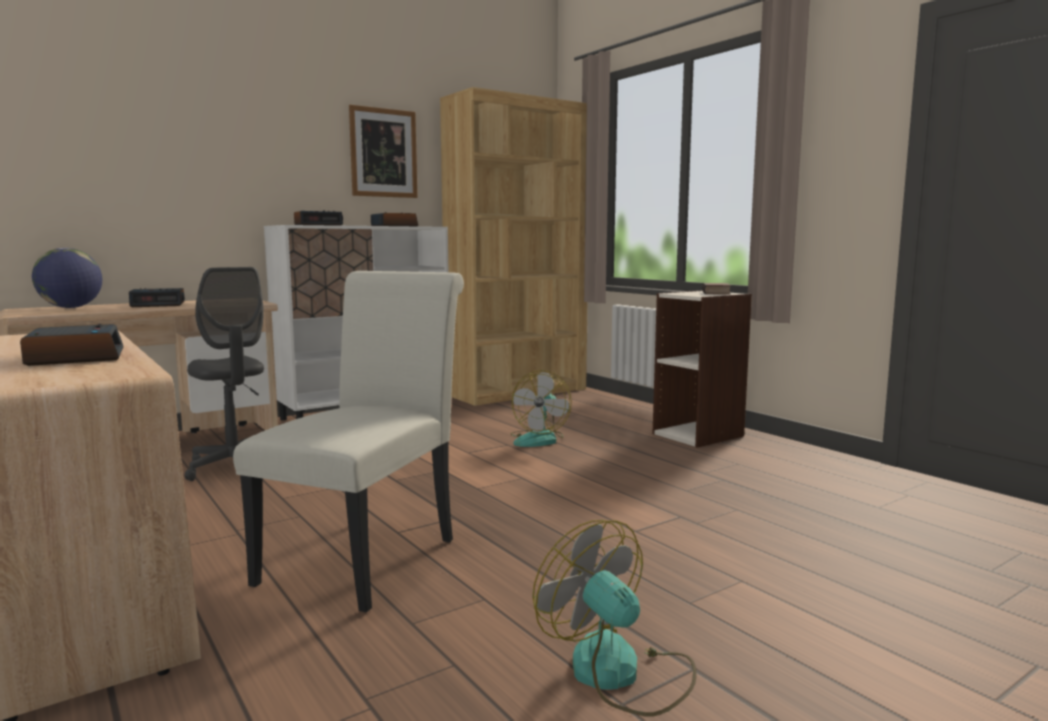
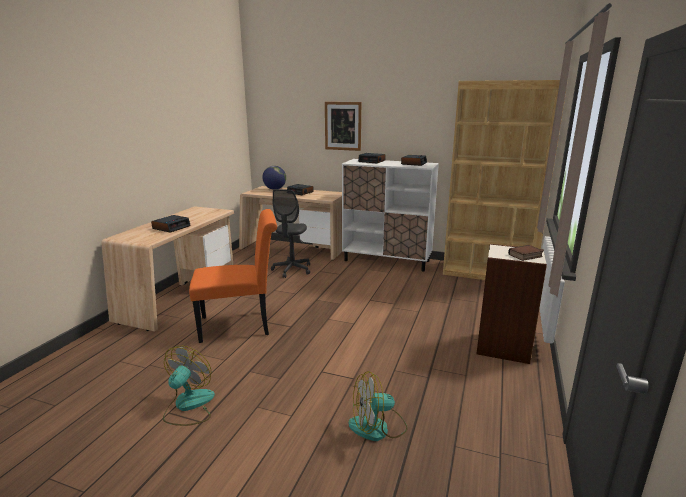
camera: 55 degrees right, 10 degrees up
(367, 556) = (240, 325): white chair -> orange chair
(383, 153) = (423, 118): picture -> picture (343, 126)
(539, 439) = (415, 308): fan -> fan (378, 427)

